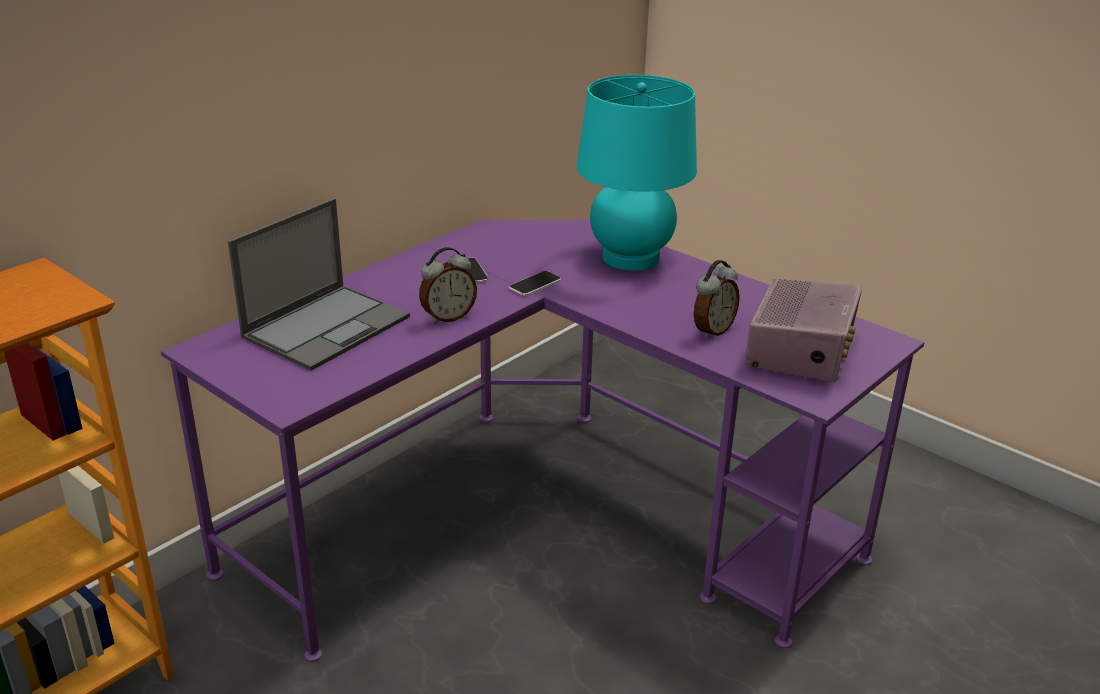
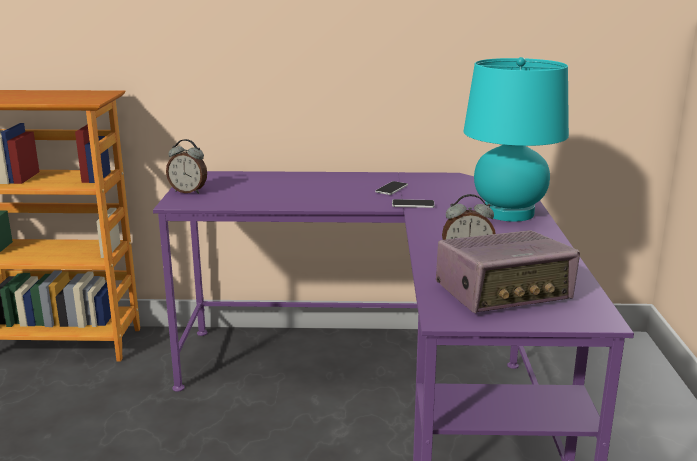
camera: 50 degrees right, 10 degrees down
(327, 326) = (266, 185): laptop -> none
(448, 317) = (329, 201): alarm clock -> alarm clock (188, 191)

